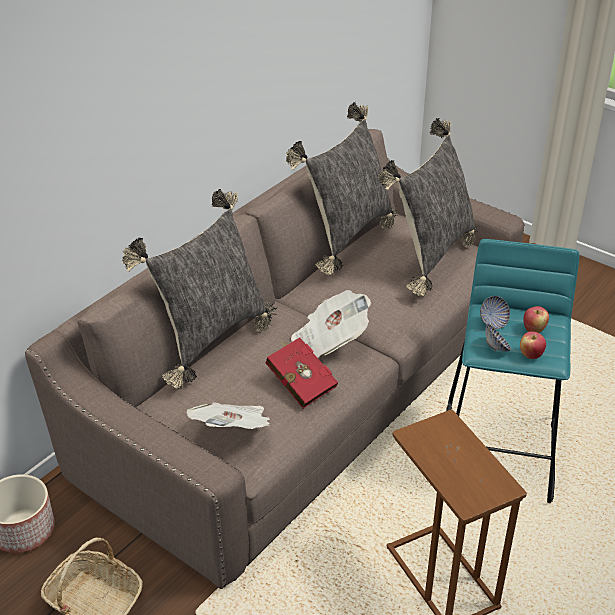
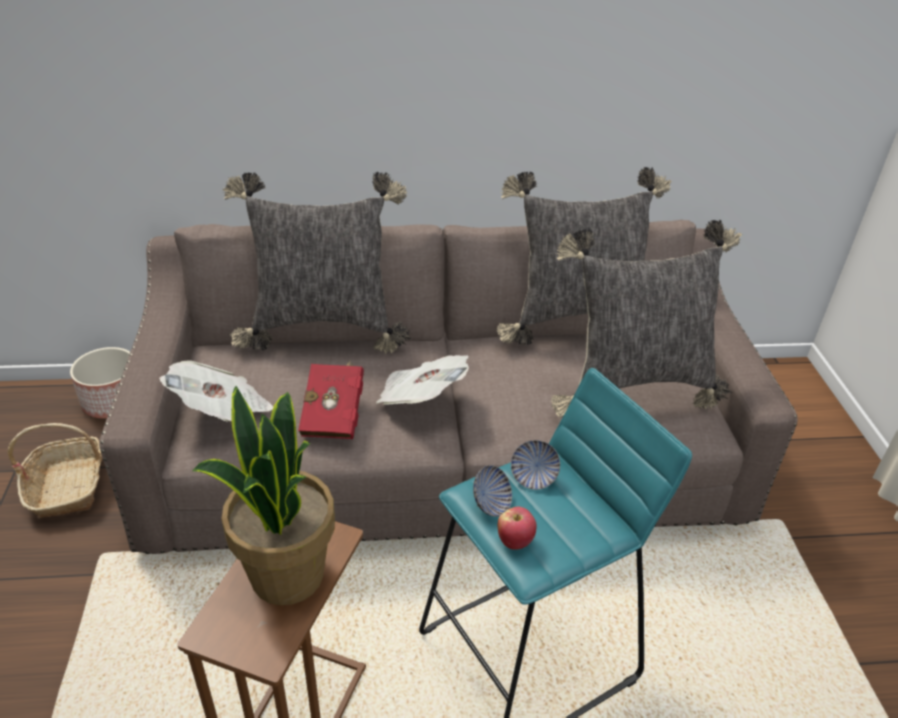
camera: 45 degrees right, 0 degrees up
(454, 454) = (285, 575): none -> potted plant
(534, 329) = (566, 519): apple -> none

